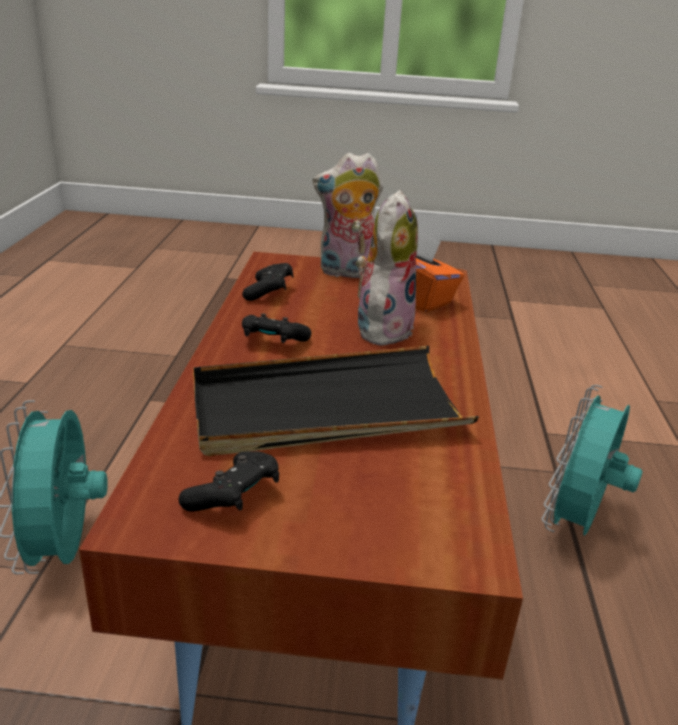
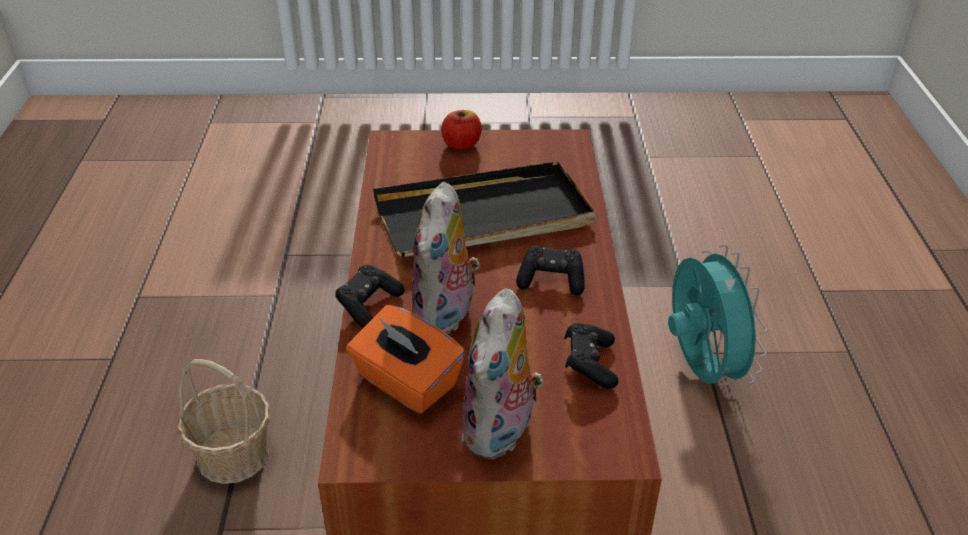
camera: 175 degrees right, 10 degrees up
(234, 498) = (524, 155): black game controller -> black game controller (368, 305)
(340, 534) = (461, 144): none -> apple
(347, 273) = (501, 432): plush toy -> plush toy turned 120 degrees clockwise
(576, 524) = (233, 454): turquoise fan -> basket

